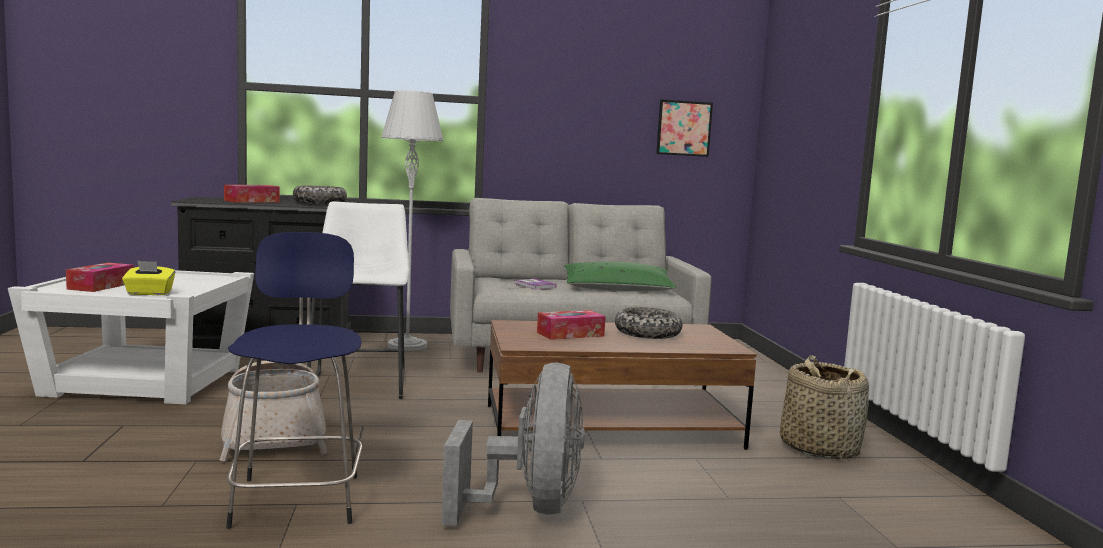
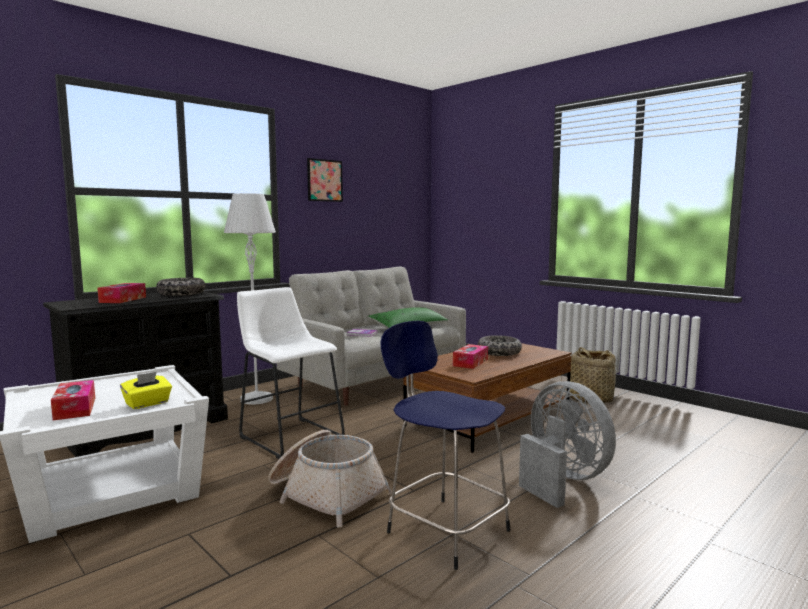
camera: 35 degrees left, 0 degrees up
(684, 128) = (395, 212): picture -> picture (324, 180)

